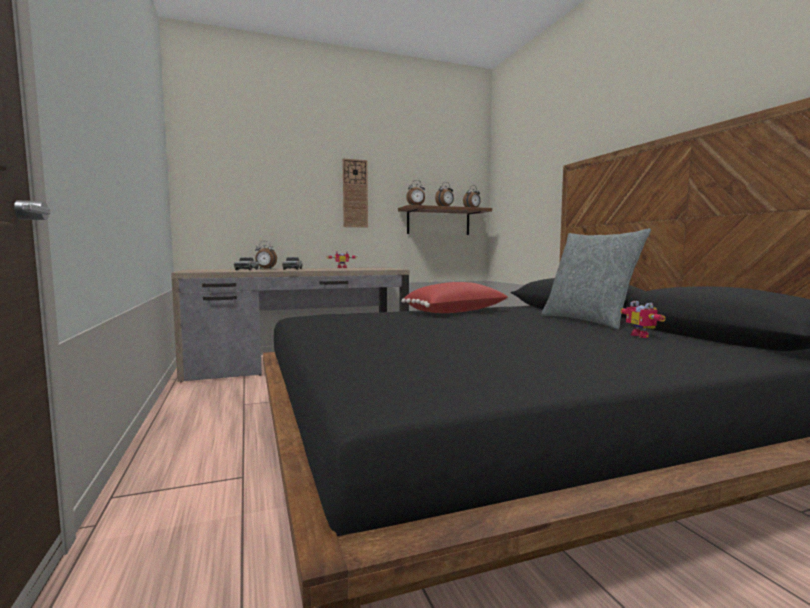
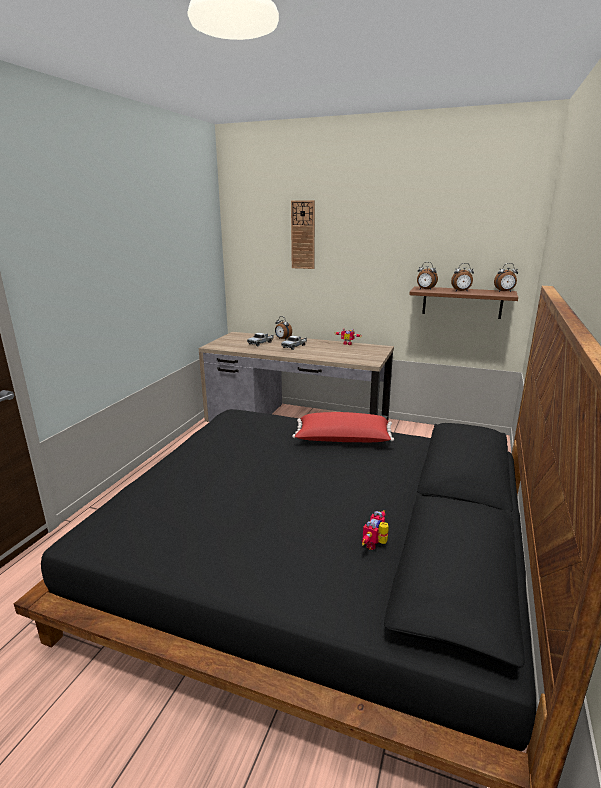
camera: 40 degrees right, 15 degrees up
(355, 193) = (370, 271): wall clock -> wall clock (303, 235)
(588, 321) = (412, 498): grey pillow -> none

